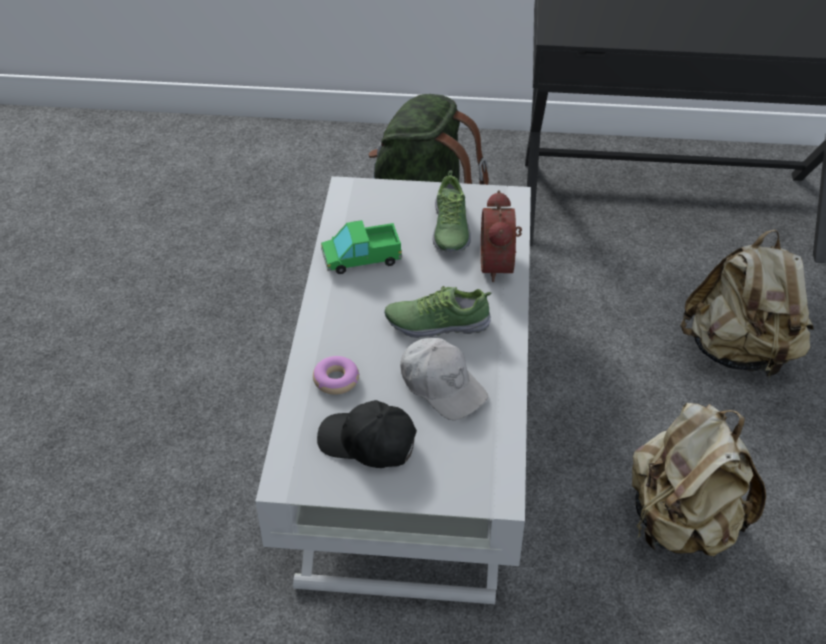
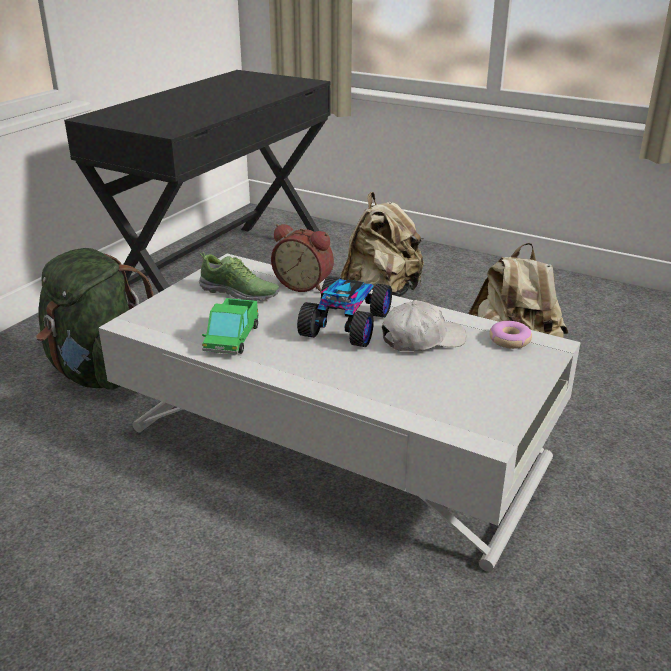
camera: 65 degrees left, 15 degrees down
(336, 380) = (379, 385): donut -> donut (509, 340)
(368, 443) = (466, 387): black cap -> none
(437, 323) = (347, 324): shoe -> toy car

